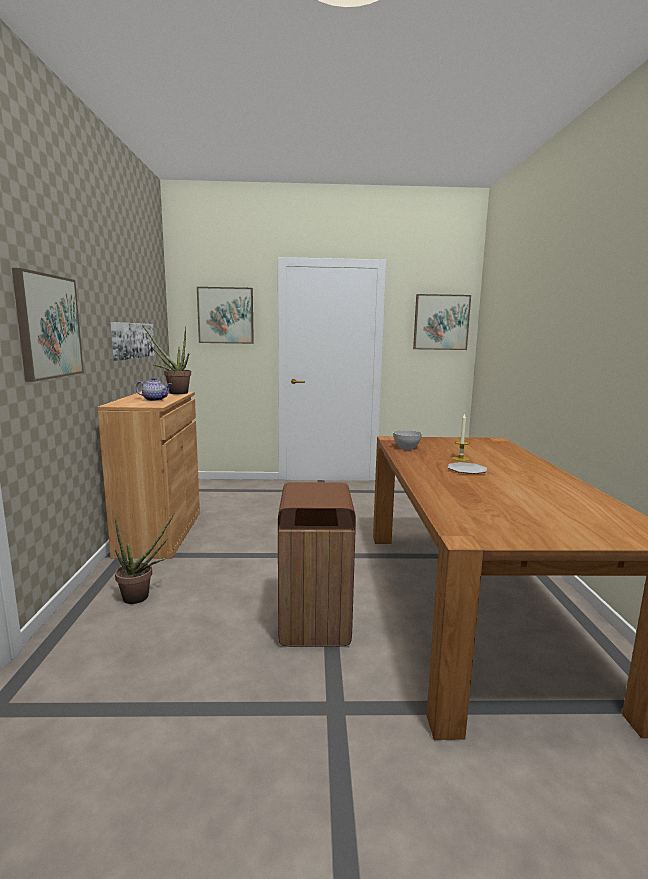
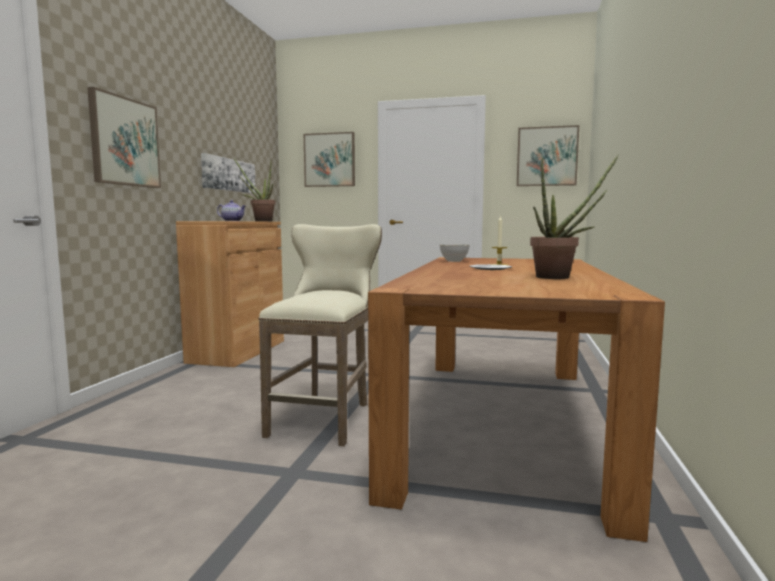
camera: 15 degrees right, 5 degrees down
(141, 597) = (188, 388): potted plant -> potted plant (560, 277)
(315, 623) = (326, 417): brown trash can -> beige stool

